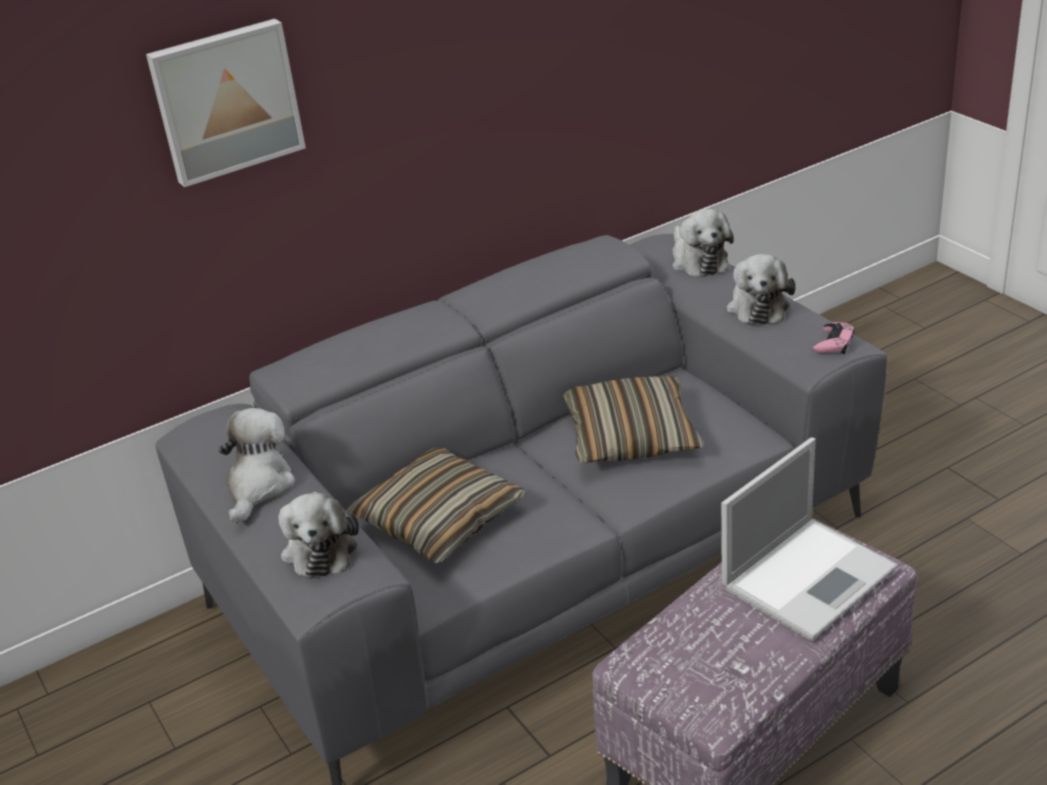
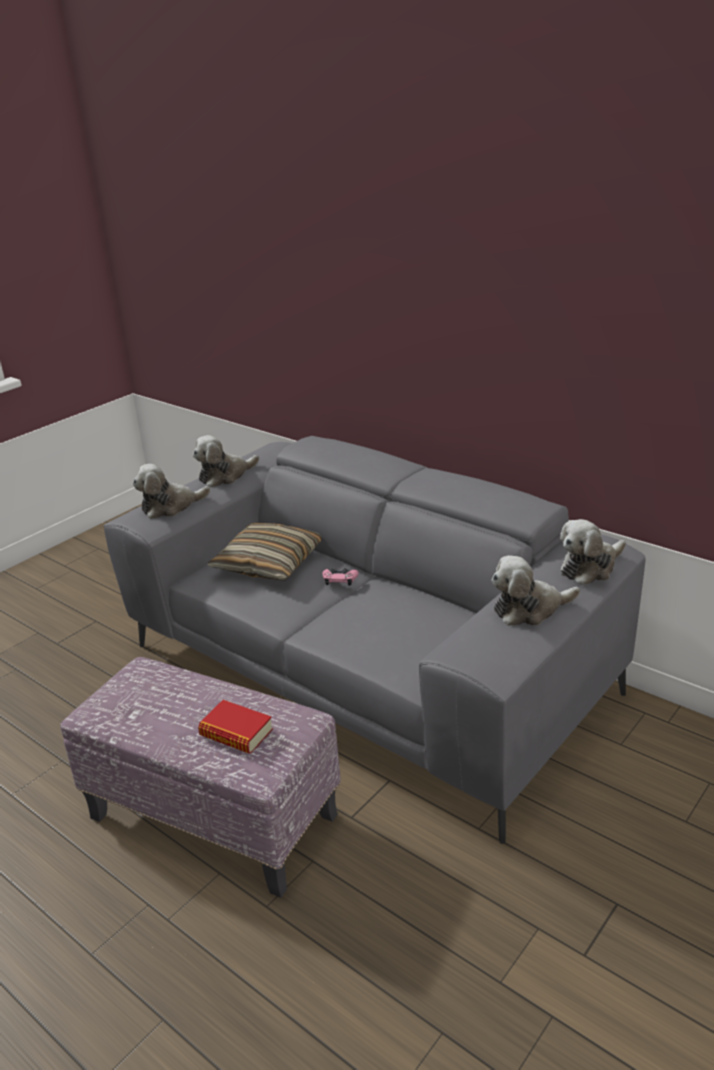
camera: 70 degrees right, 5 degrees down
(226, 100) = (334, 261): picture -> none
(258, 486) = (225, 476): plush toy -> plush toy turned 150 degrees clockwise
(630, 435) = (390, 617): pillow -> none
(810, 576) = (236, 733): laptop -> book
(833, 343) = (485, 658): pink game controller -> pink game controller (340, 579)

